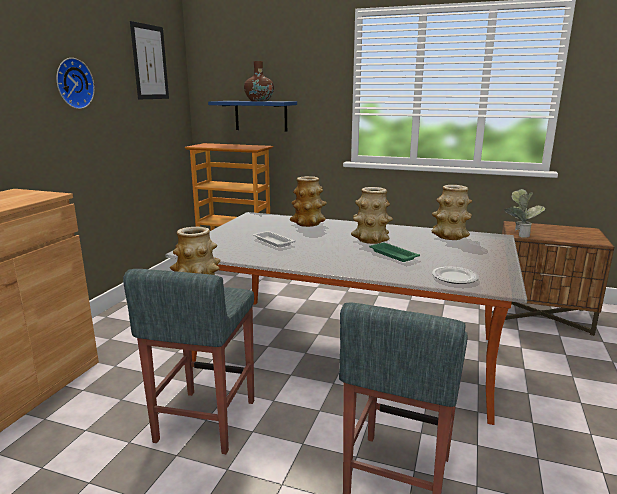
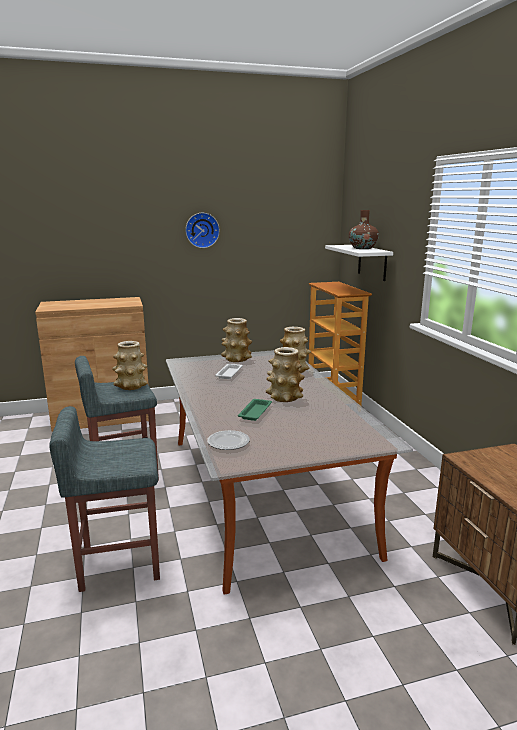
camera: 55 degrees right, 0 degrees up
(150, 62) = (288, 210): picture -> none
(261, 116) = (372, 262): blue shelf -> white shelf
(449, 236) = (349, 422): vase -> vase (236, 359)
(519, 234) = (468, 459): potted plant -> none

